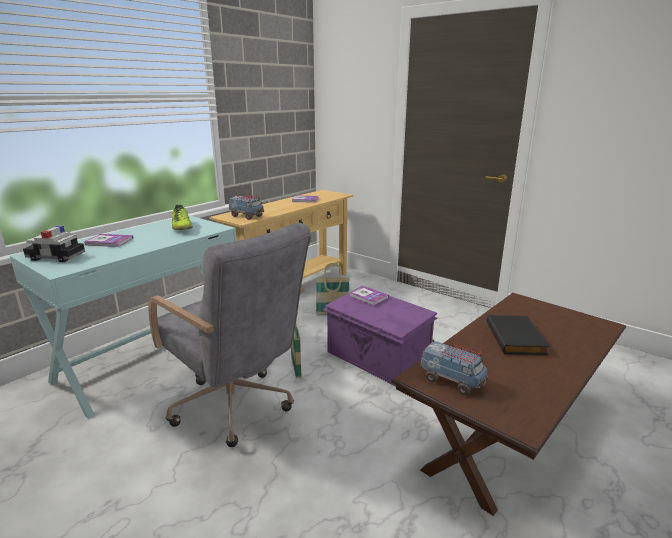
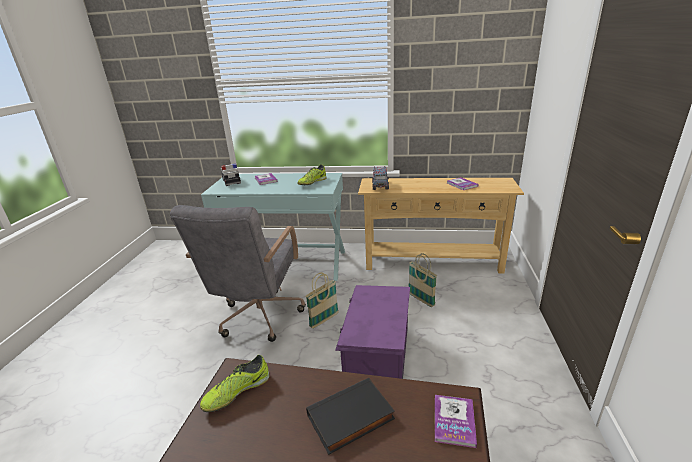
camera: 60 degrees right, 5 degrees up
(368, 296) = (391, 298): book -> book (454, 421)
(452, 381) = (237, 392): toy truck -> shoe

